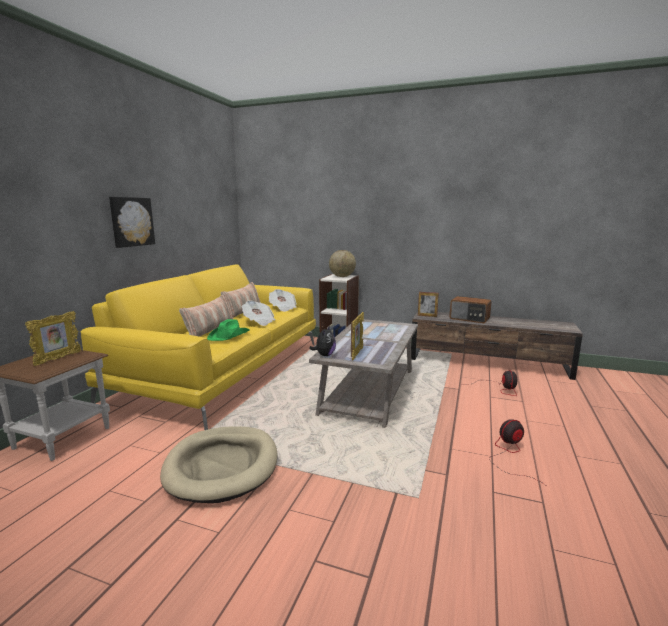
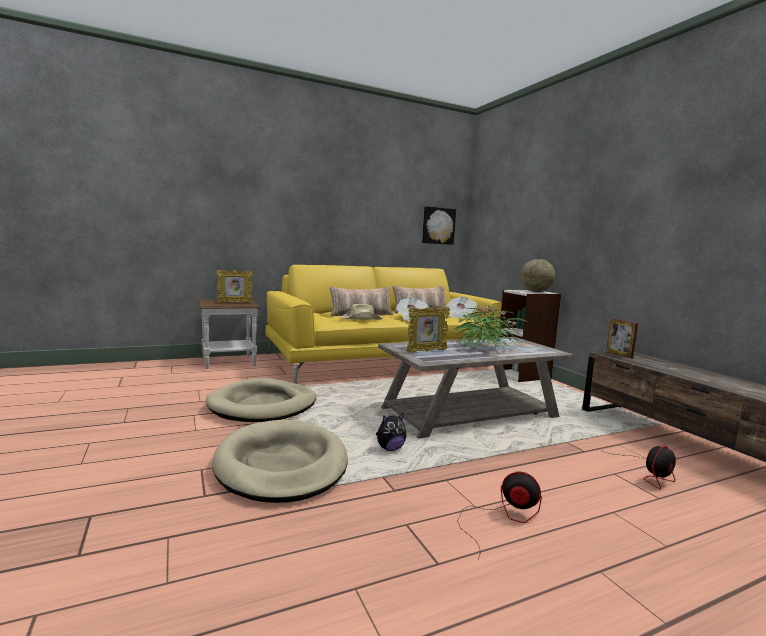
camera: 45 degrees right, 5 degrees down
(131, 221) = (333, 215): picture -> picture (438, 226)
(229, 335) = (362, 319): green hat -> beige hat
(324, 355) = (397, 345): plush toy -> plush toy (390, 449)
(358, 508) = (281, 465): none -> beige dog bed
(371, 336) = (484, 347): none -> potted plant
(469, 319) = (679, 370): radio -> none

